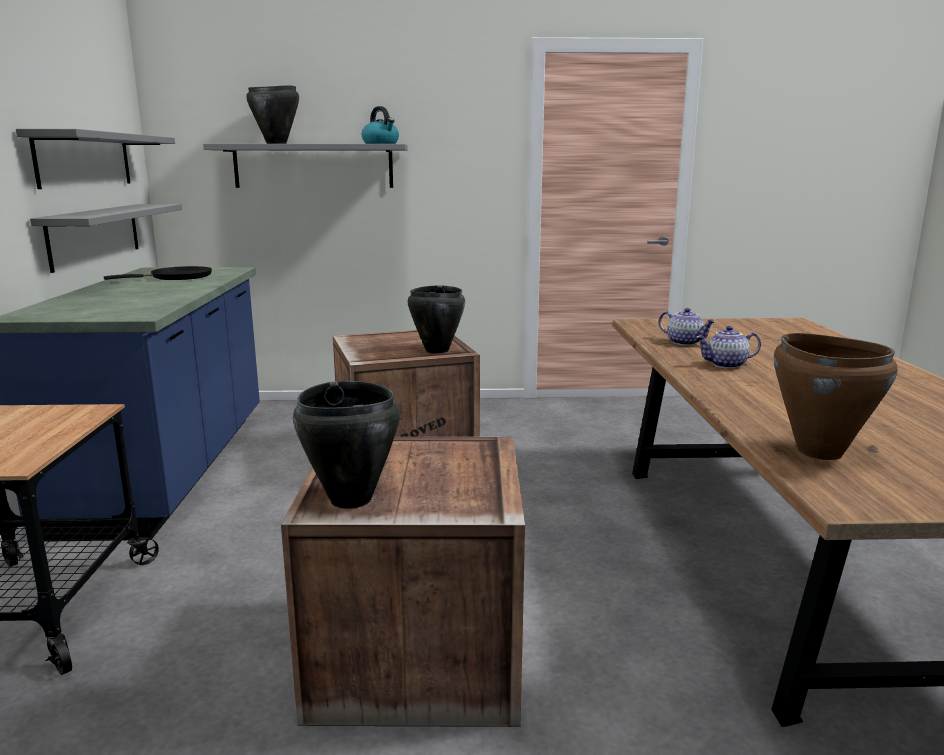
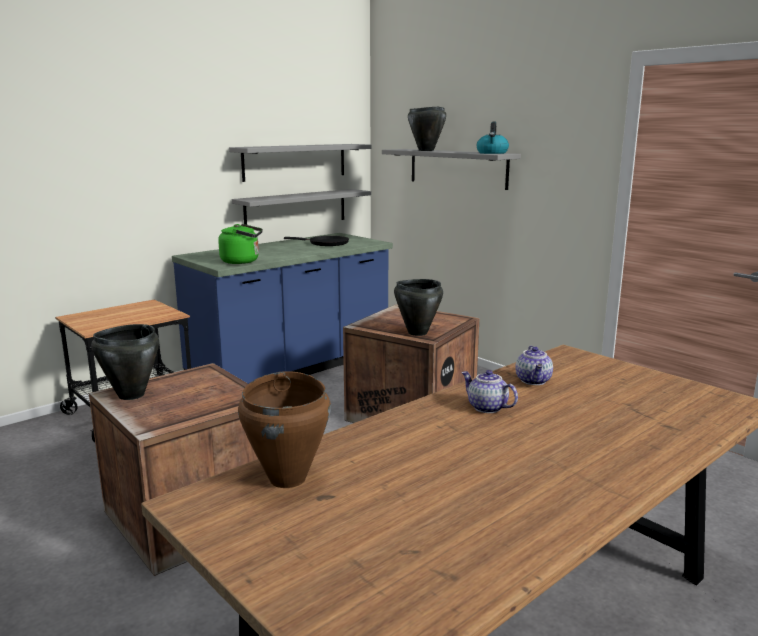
camera: 50 degrees right, 0 degrees up
(147, 307) = (242, 261): none -> green kettle

